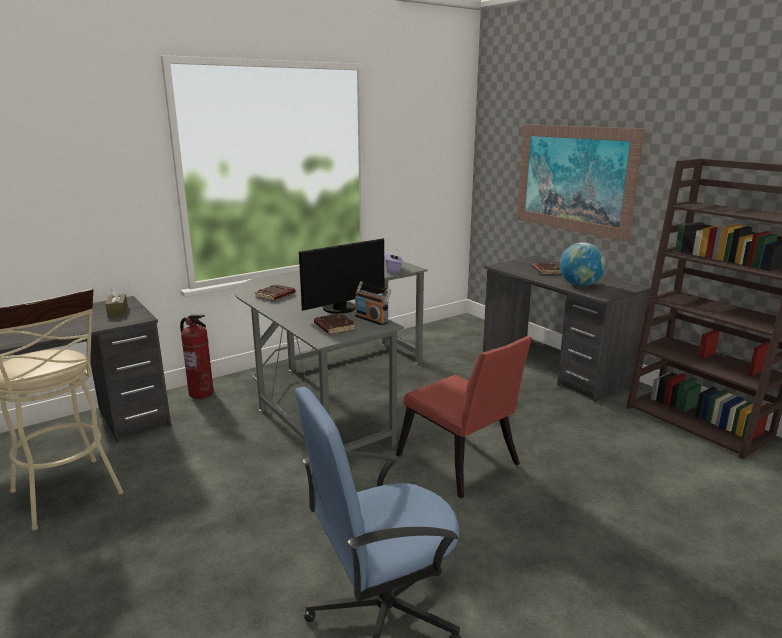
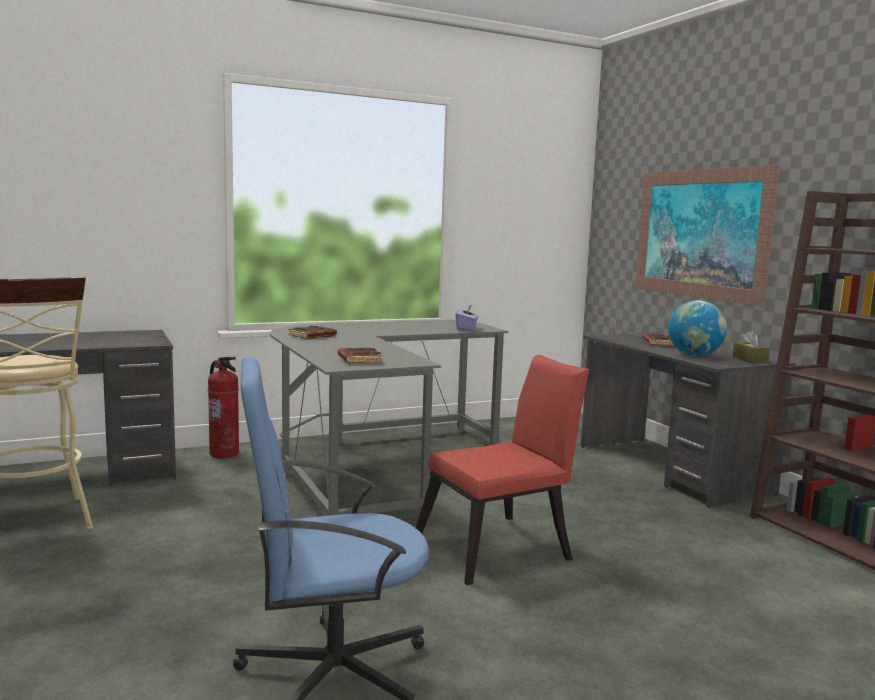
camera: 10 degrees right, 10 degrees down
(117, 311) = (136, 337): brown tissue box -> brown tissue box (750, 359)
(341, 309) = (379, 349): monitor -> none
(372, 319) = (407, 358): radio -> none
(461, 464) = (501, 548): red chair -> red chair turned 90 degrees counterclockwise

